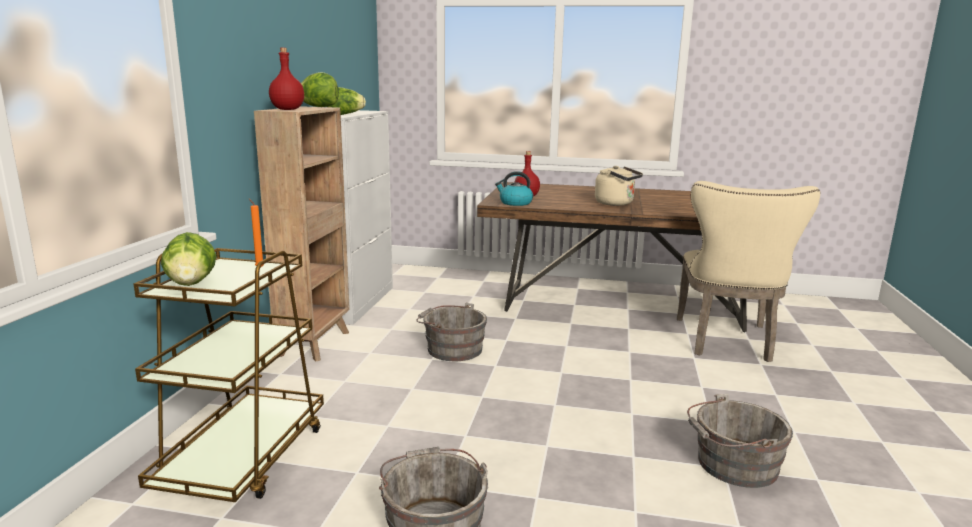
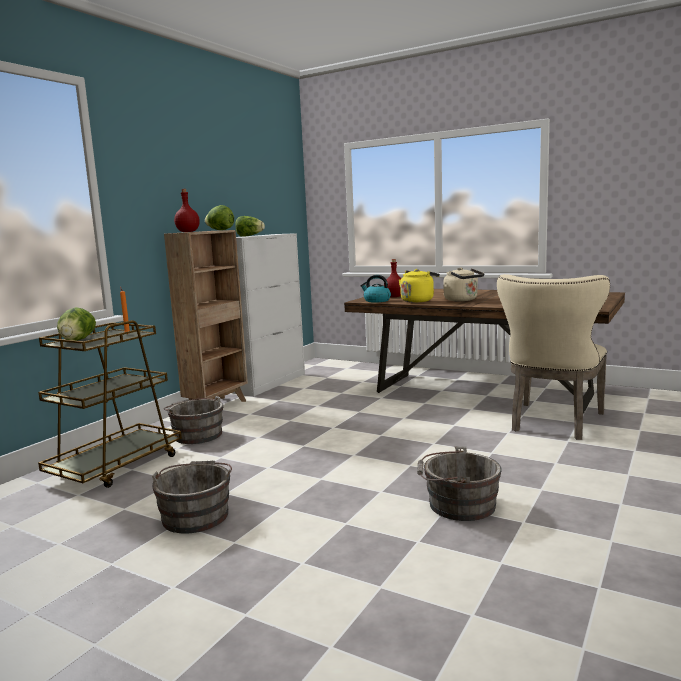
camera: 20 degrees right, 5 degrees down
(451, 349) = (310, 415): grey bucket -> grey bucket (196, 435)
(566, 203) = (418, 300): none -> yellow kettle

